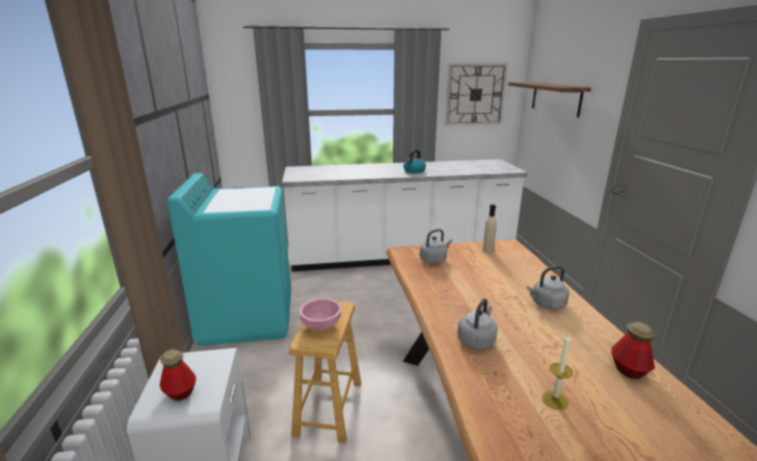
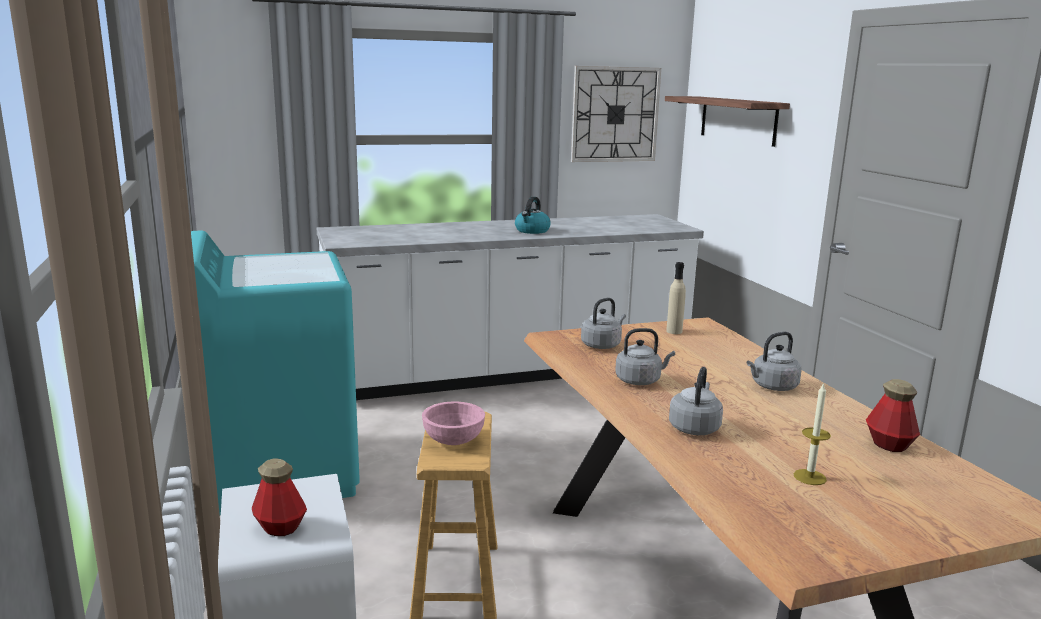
camera: 10 degrees left, 5 degrees down
(450, 293) = (640, 380): none -> grey kettle

